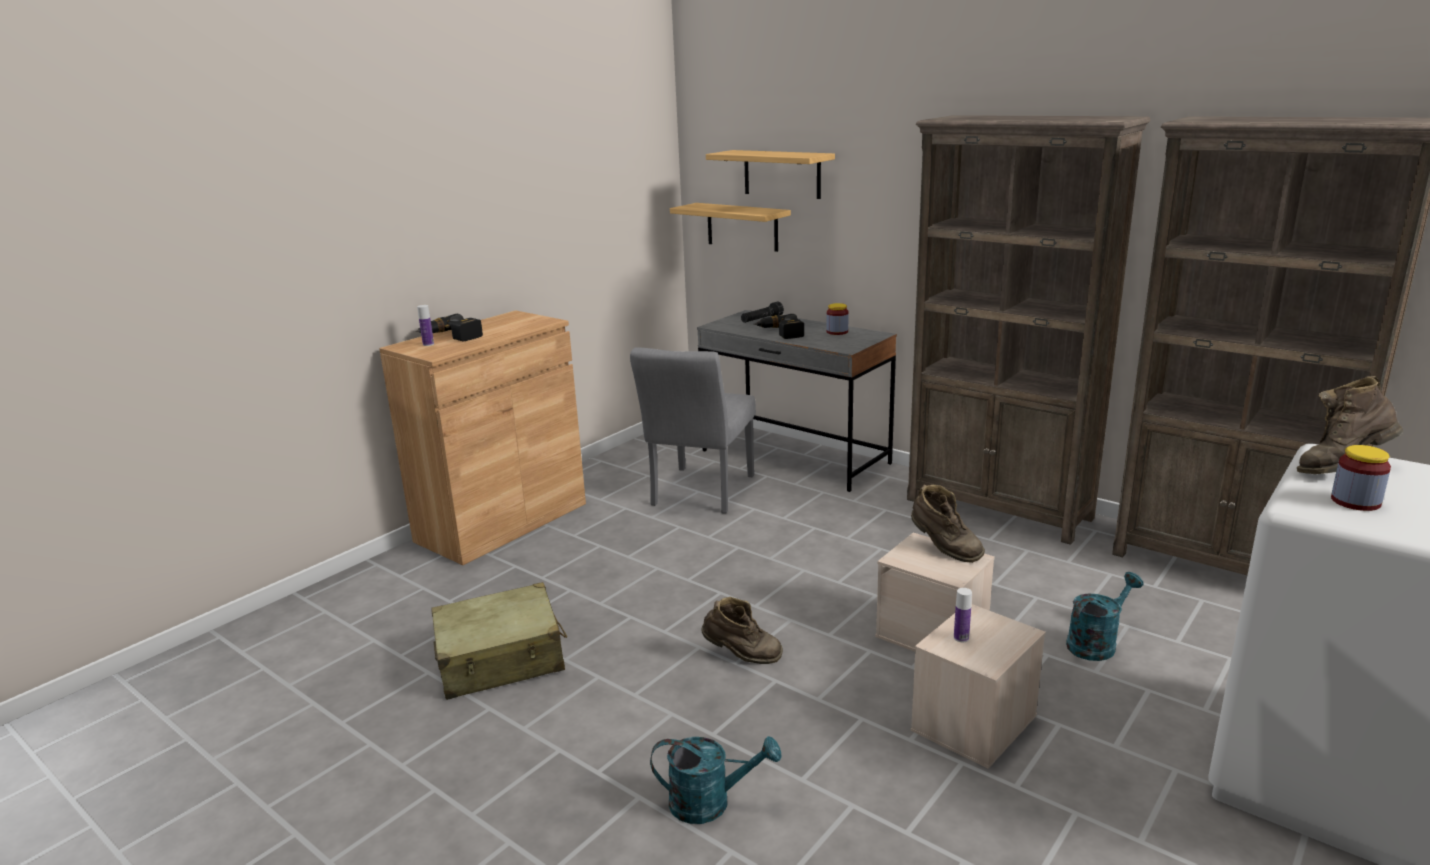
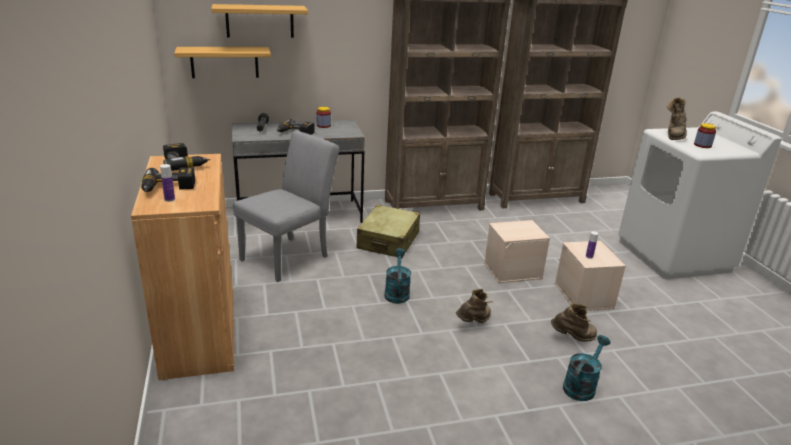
camera: 55 degrees left, 5 degrees up
(501, 659) = (378, 400): beige suitcase -> beige suitcase (388, 241)
(517, 322) = (185, 164): none -> power drill
(699, 494) = (290, 256): grey chair -> grey chair turned 105 degrees counterclockwise
(944, 549) = (513, 225): brown boot -> brown boot (572, 338)
(1096, 643) = (558, 245): turquoise watering can -> turquoise watering can (396, 292)

